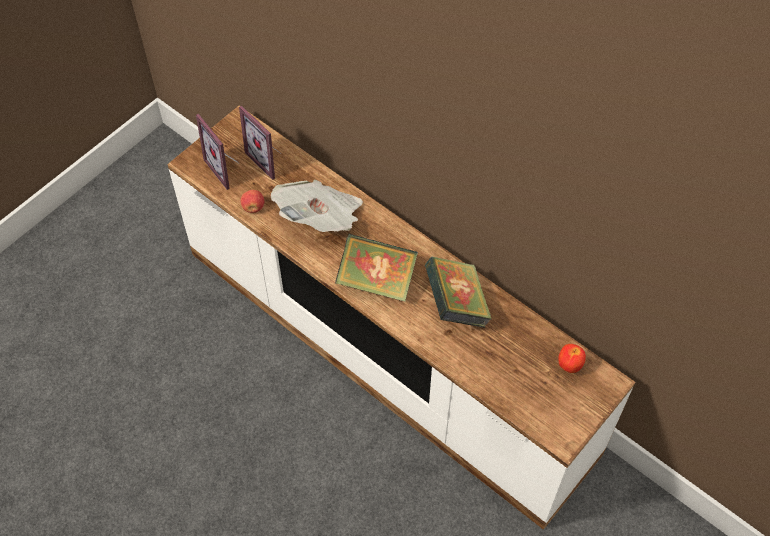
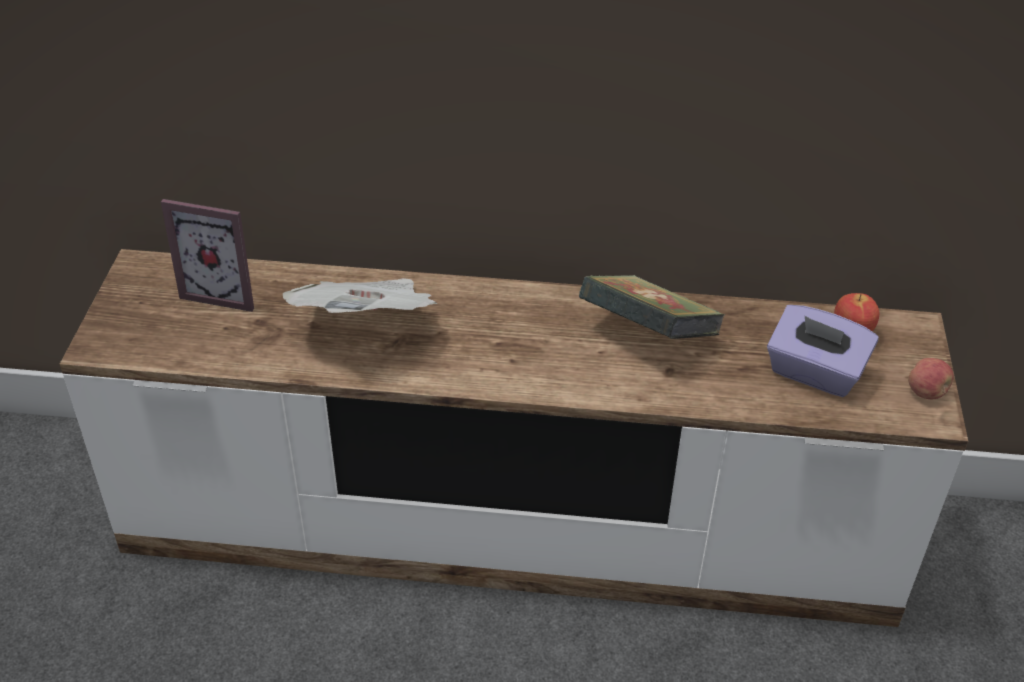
camera: 35 degrees left, 15 degrees down
(226, 168) = (166, 328): picture frame -> none
(253, 207) = (251, 356): apple -> apple (926, 392)
(376, 281) = (516, 360): book -> none
(524, 377) = (814, 373): none -> purple tissue box

